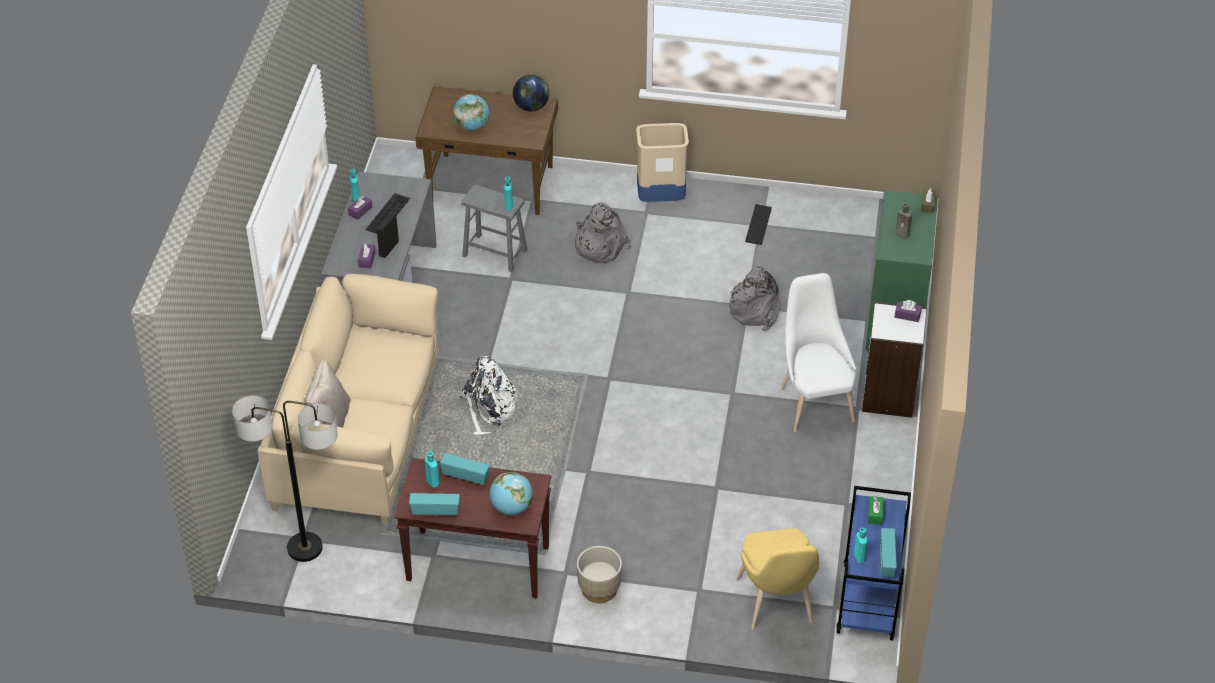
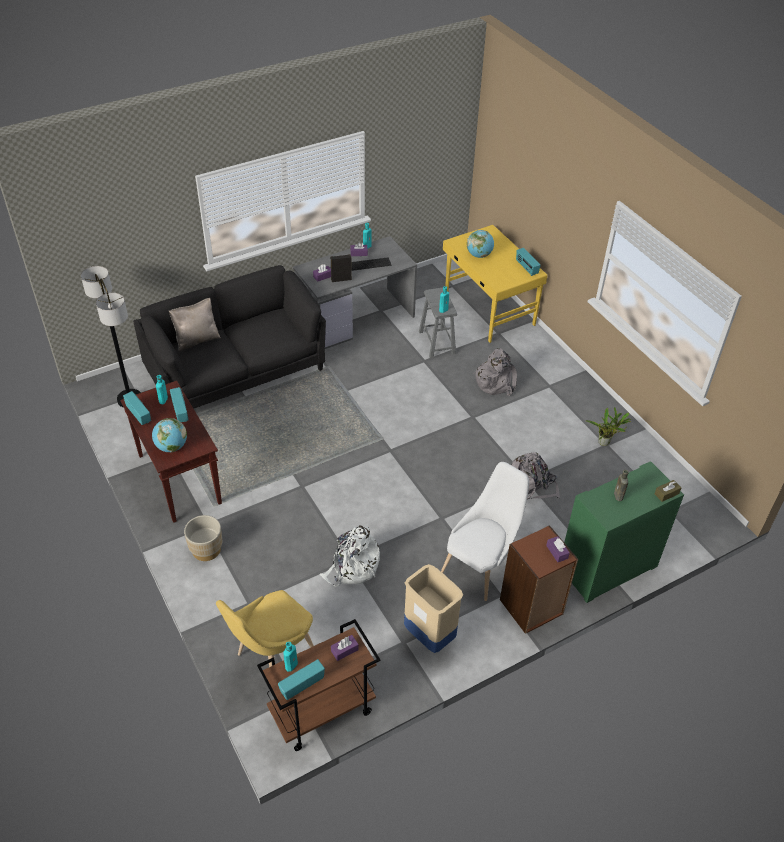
camera: 50 degrees right, 0 degrees up
(358, 435) = (235, 371): beige sofa -> black sofa
(490, 408) = (310, 412): white backpack -> white backpack (352, 567)
(491, 185) = (488, 310): brown desk -> yellow desk
(531, 107) = (526, 268): globe -> radio
(661, 198) = (569, 385): beige trash can -> beige trash can (429, 636)
(757, 224) = (605, 443): keyboard -> potted plant
(869, 602) = (321, 713): blue cart -> brown cart
(875, 514) = (344, 650): green tissue box -> purple tissue box
(889, 396) = (531, 607): white bookcase -> brown bookcase

